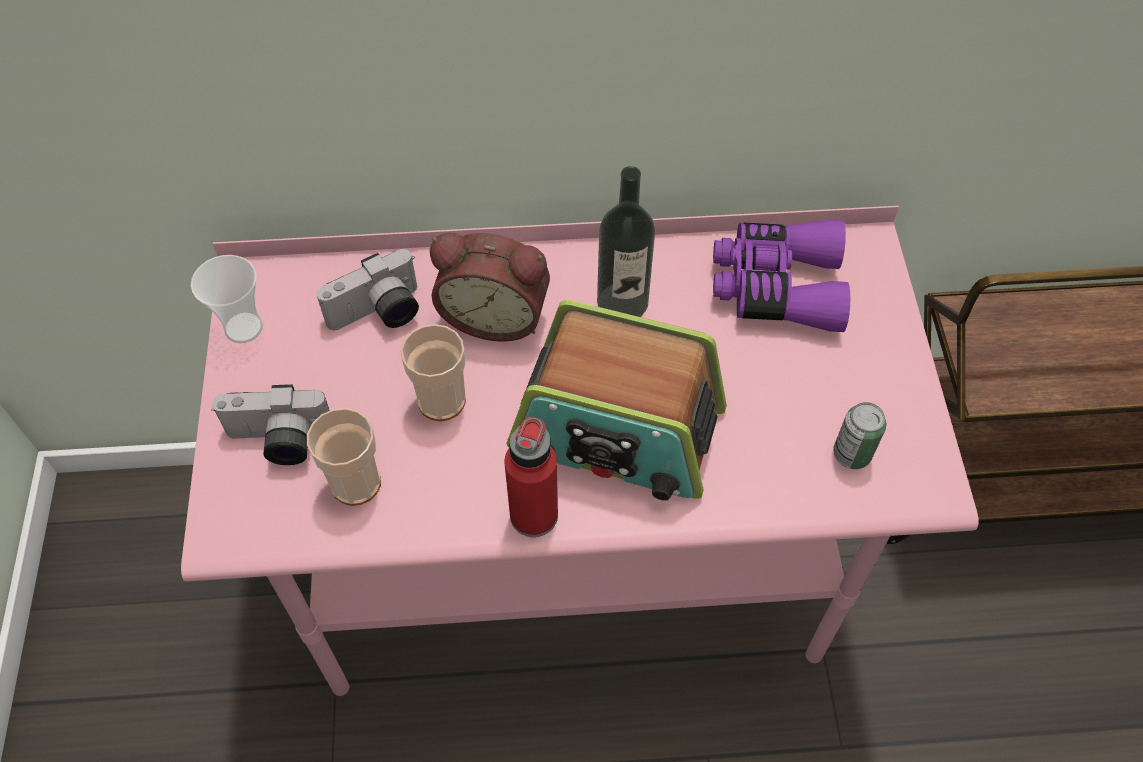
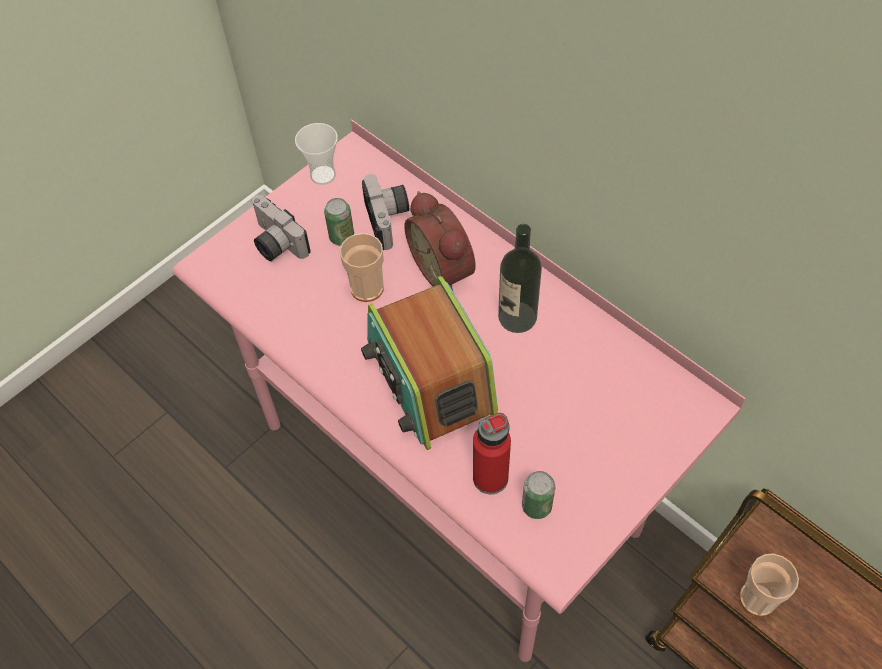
camera: 50 degrees right, 0 degrees up
(347, 373) = (342, 237): none -> can
(356, 483) = (283, 293): cup -> cup (757, 598)
(379, 314) = (390, 220): camera -> camera turned 120 degrees counterclockwise
(534, 515) = (340, 382): red bottle -> red bottle (490, 478)
(776, 286) = (615, 382): purple binoculars -> none

